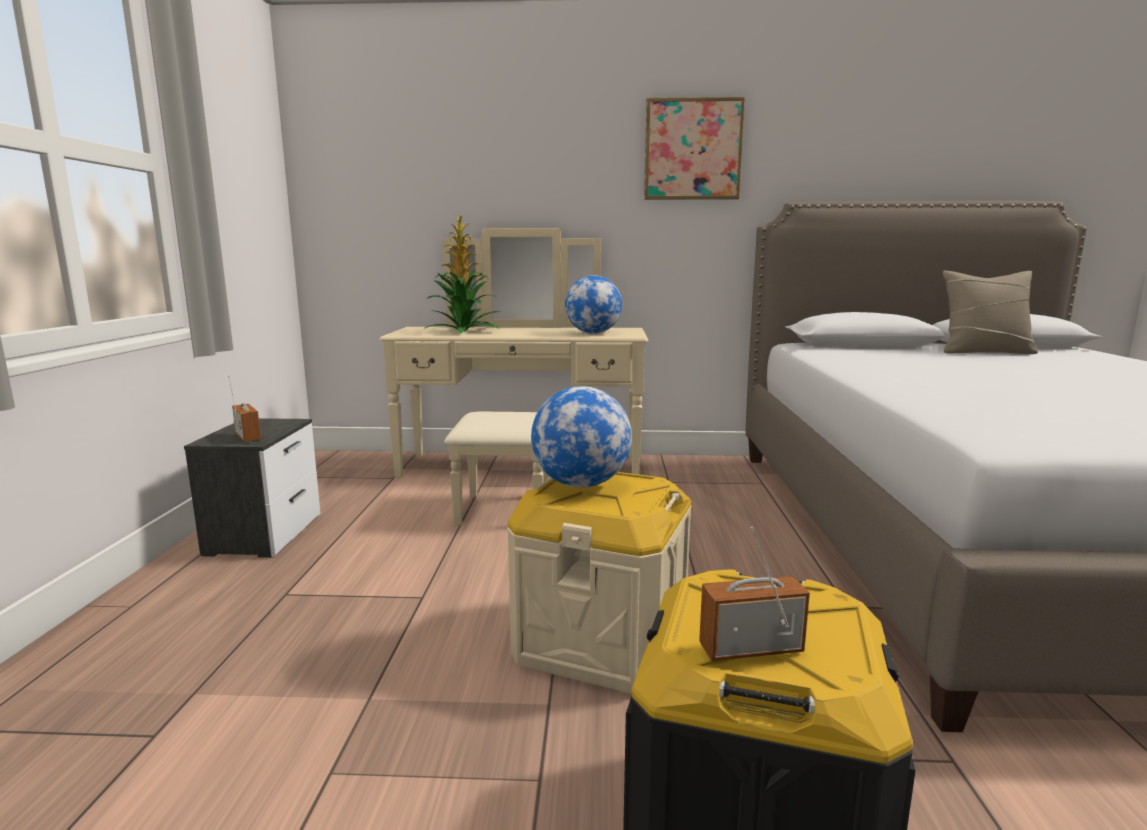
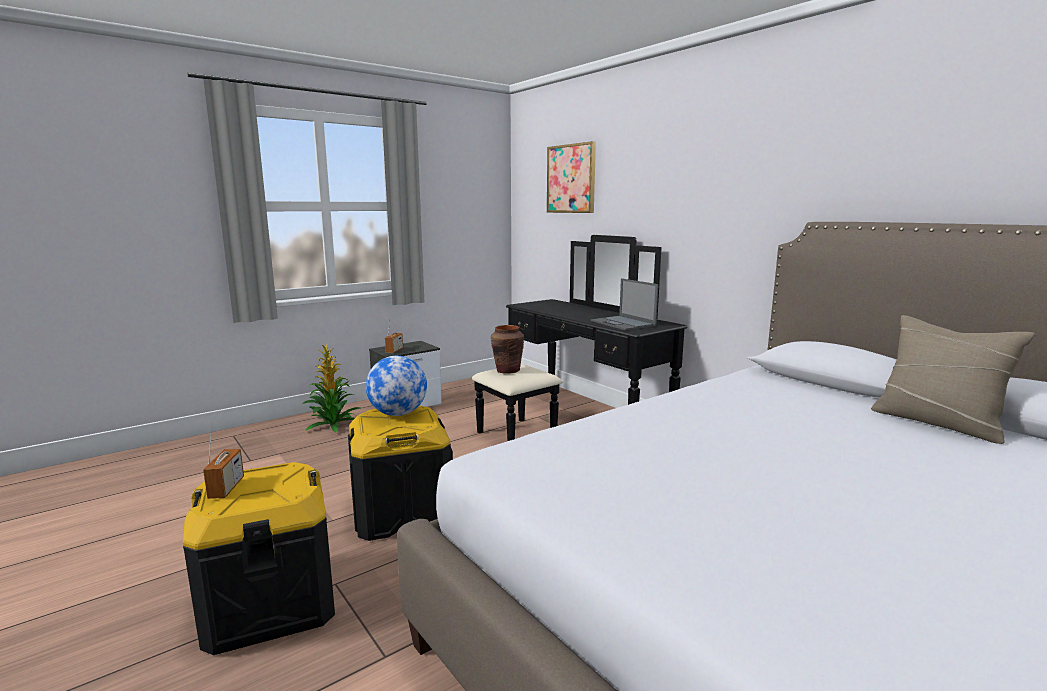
camera: 50 degrees right, 0 degrees up
(464, 331) = (560, 308): potted plant -> potted plant (333, 425)
(490, 419) = (507, 370): none -> brown vase
(518, 475) = (571, 418): beige dresser -> black dresser
(593, 333) = (623, 323): globe -> laptop
(601, 640) = (402, 512): beige storage box -> black storage box
(692, 150) = (737, 171): picture -> picture (571, 179)
(750, 649) = (226, 488): radio -> radio turned 45 degrees clockwise

